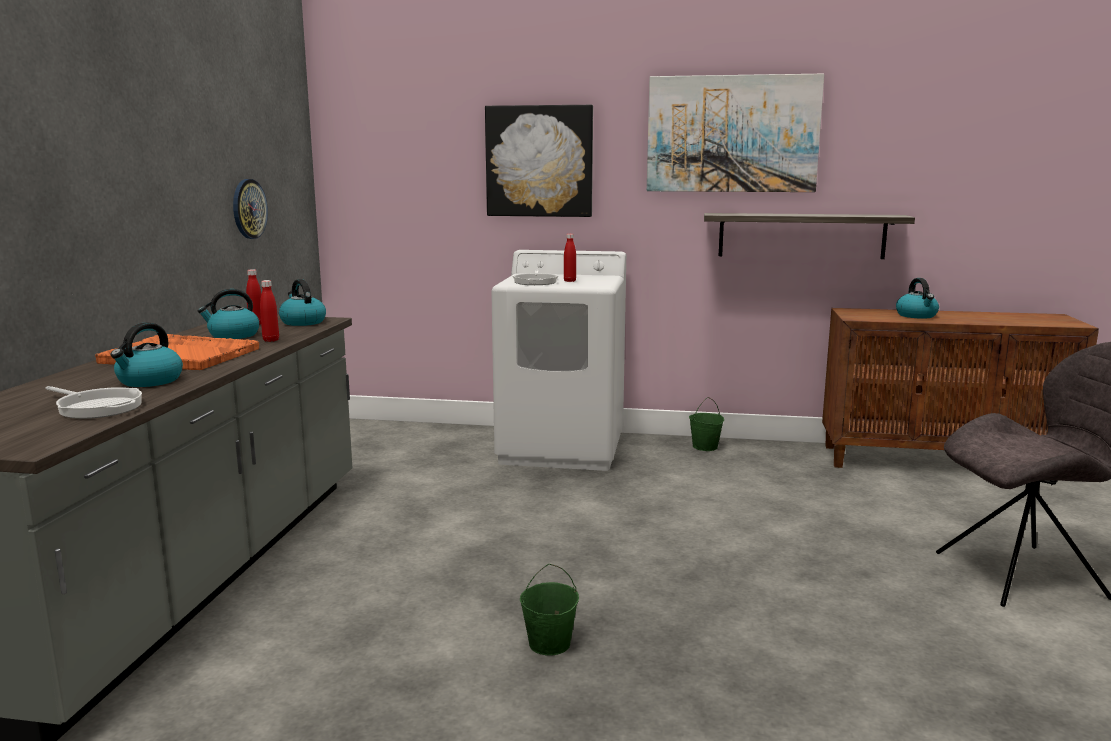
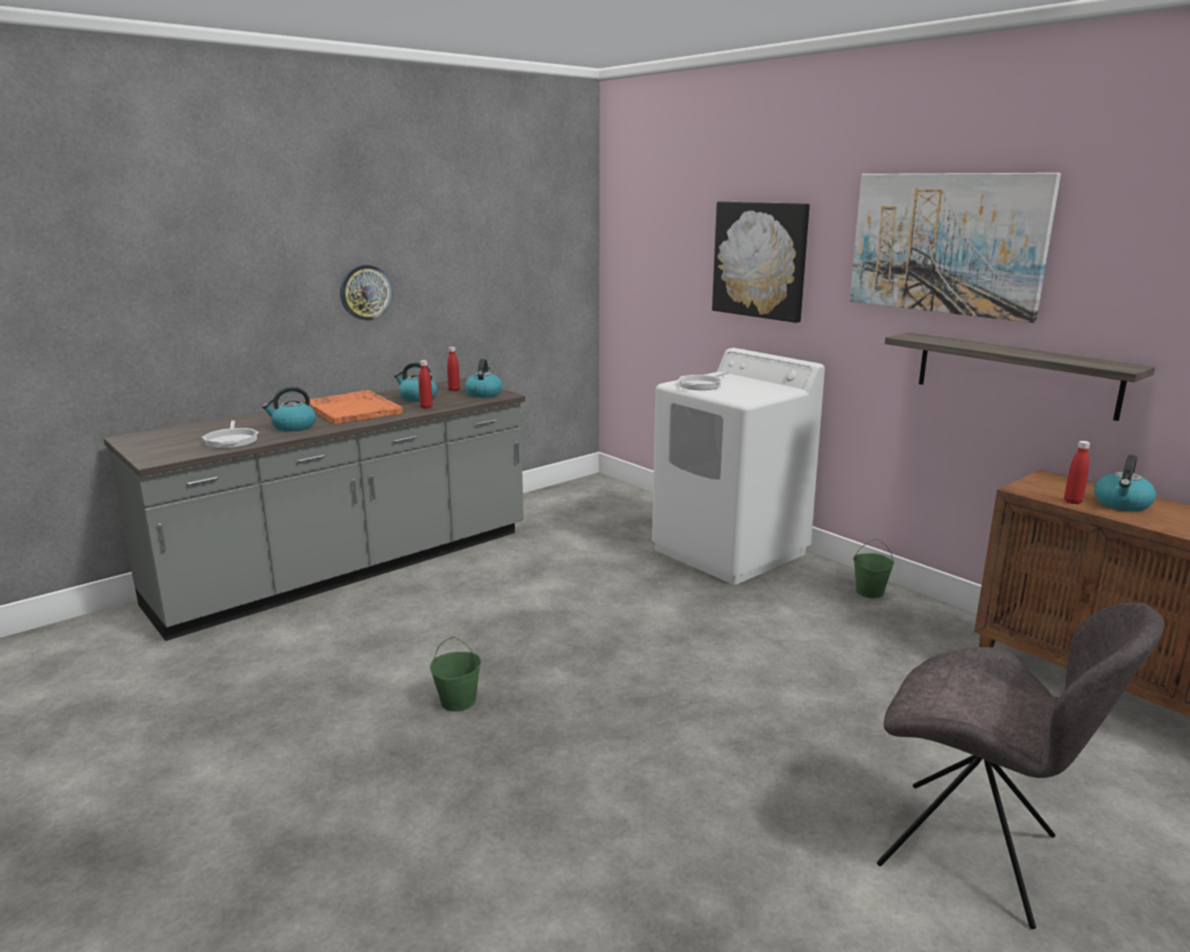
camera: 40 degrees right, 5 degrees up
(248, 209) = (501, 291): wall clock -> wall clock (365, 292)
(569, 281) = (734, 389): red bottle -> red bottle (1072, 502)

